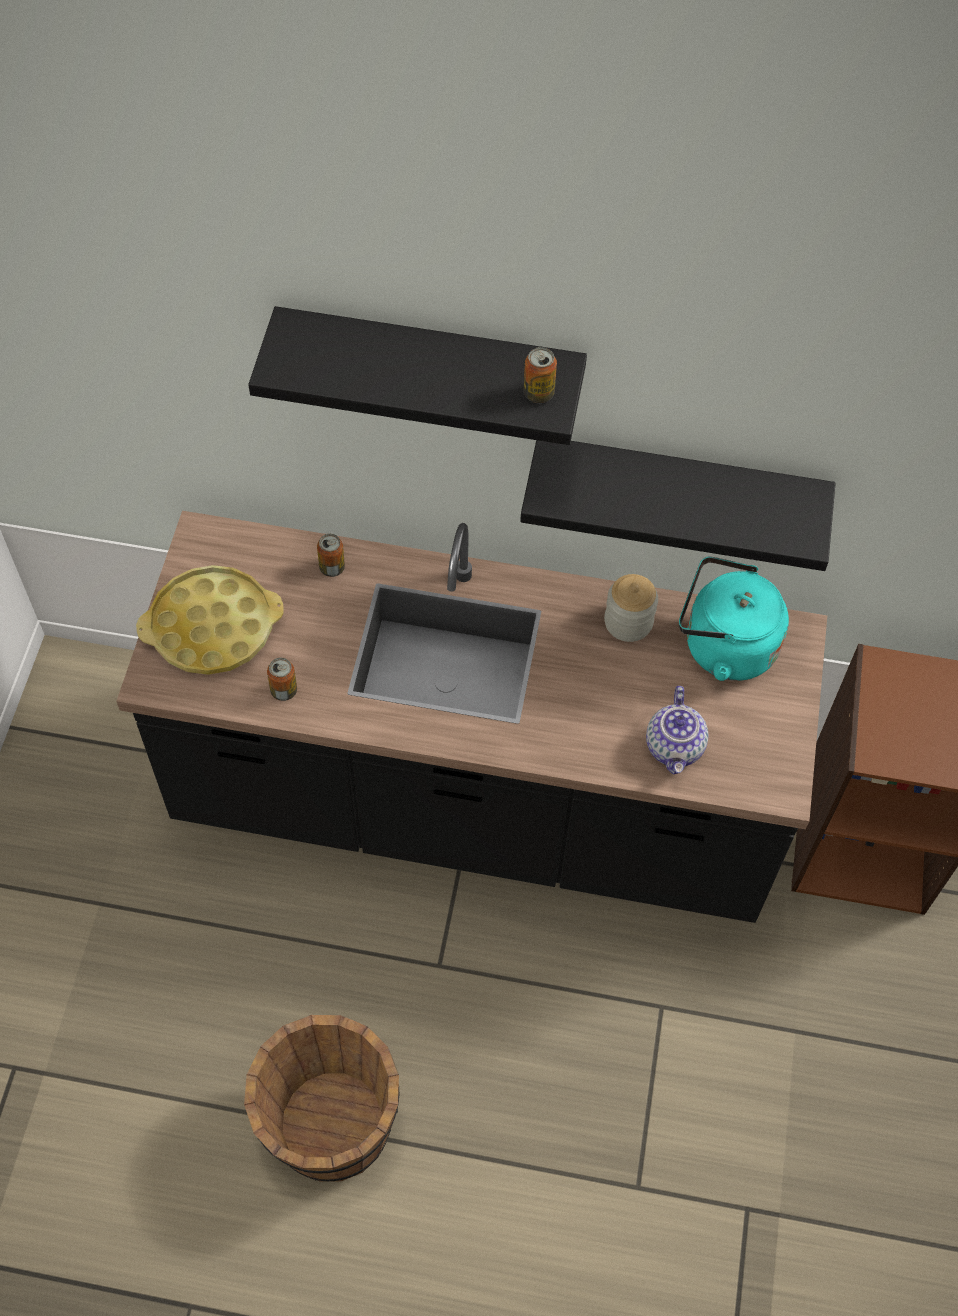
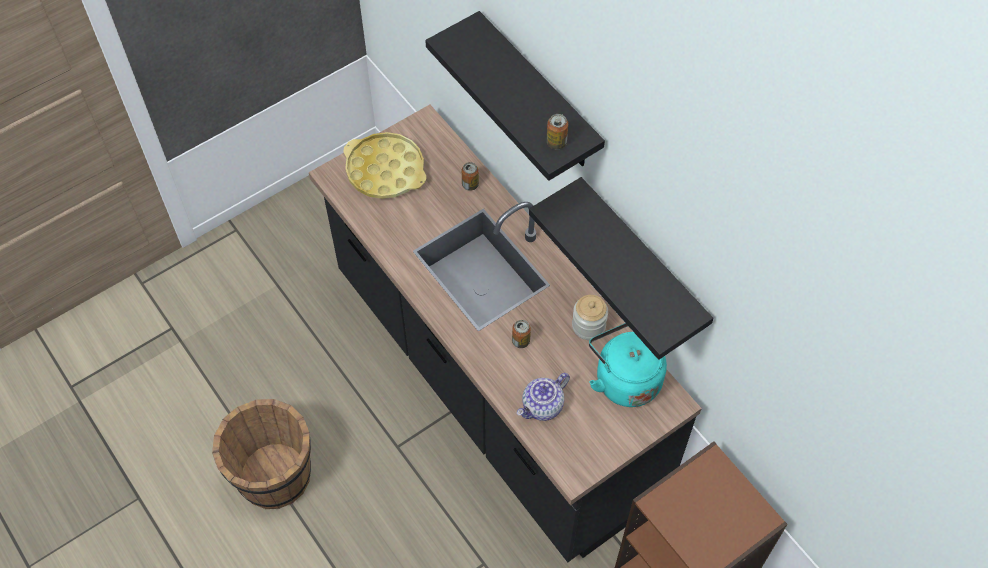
camera: 45 degrees right, 0 degrees up
(284, 690) = (385, 226): can -> can (521, 341)

